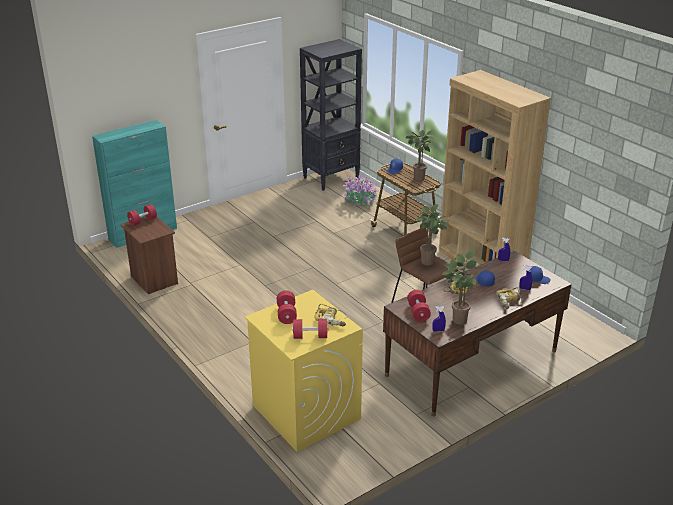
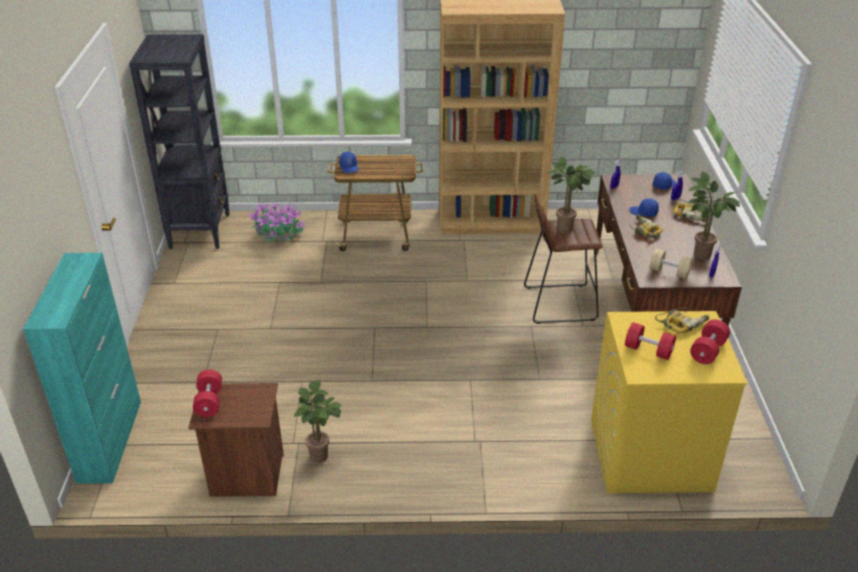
camera: 55 degrees left, 5 degrees up
(418, 179) = (388, 163): potted plant -> potted plant (321, 458)
(418, 312) = (669, 272): red dumbbell -> beige dumbbell

